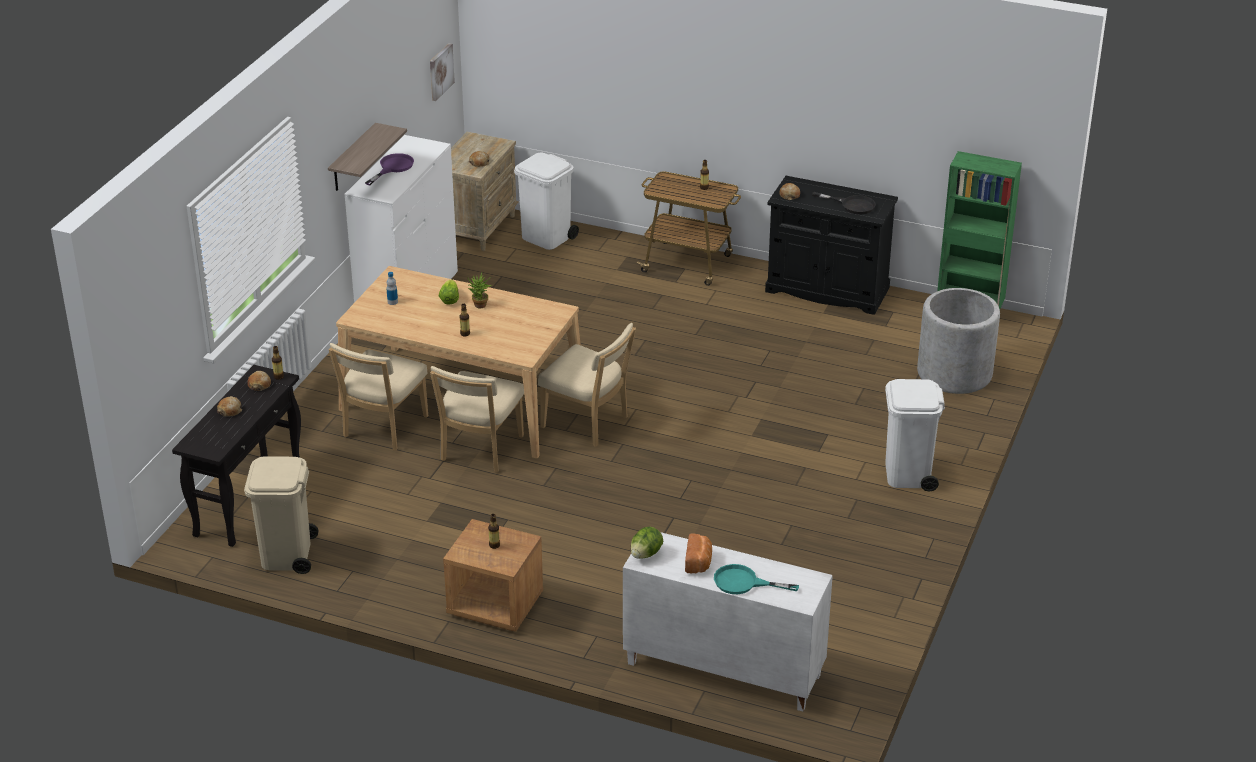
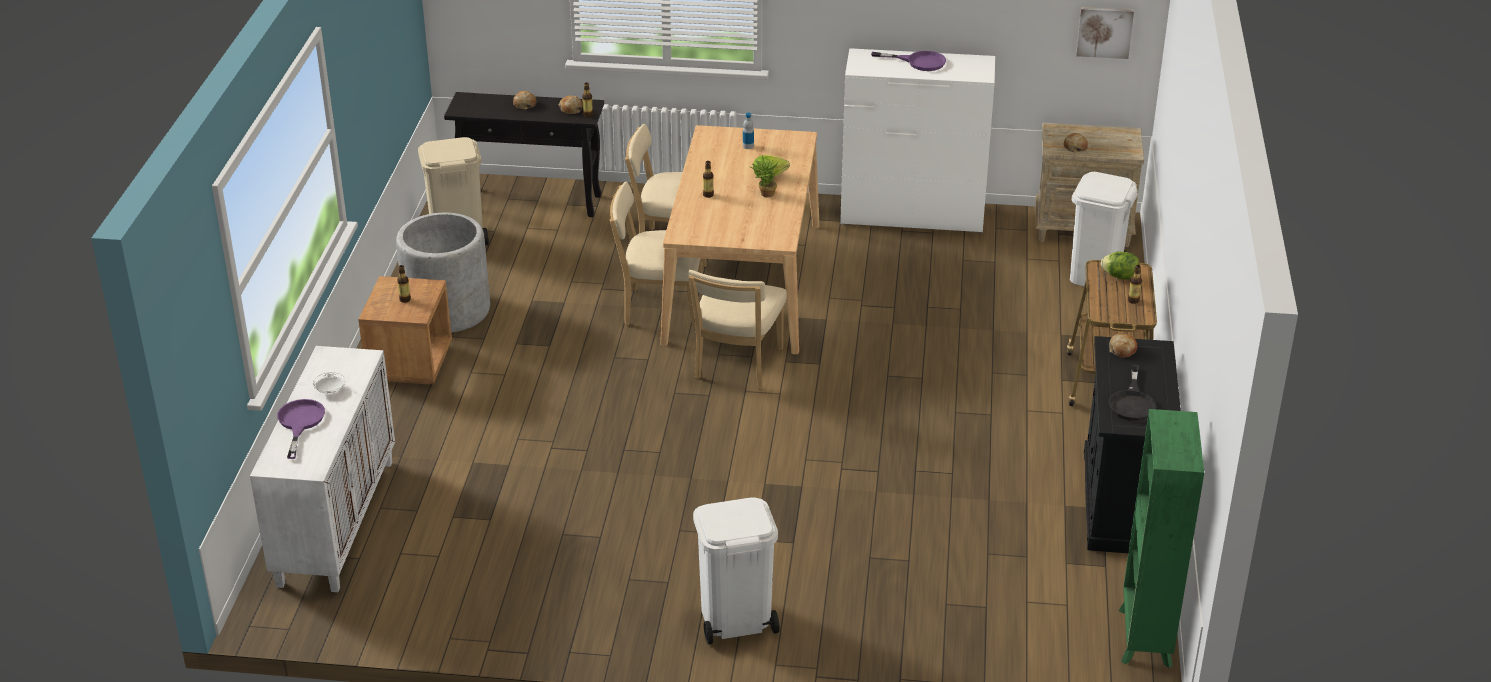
camera: 75 degrees right, 0 degrees up
(353, 158) = (881, 23): shelf -> none
(646, 554) = (339, 356): lettuce -> lettuce (1119, 277)
(699, 562) = (330, 390): bread -> white plate
(743, 583) = (300, 423): turquoise frying pan -> purple frying pan
(954, 373) = (985, 638): grey planter -> grey planter (447, 310)

